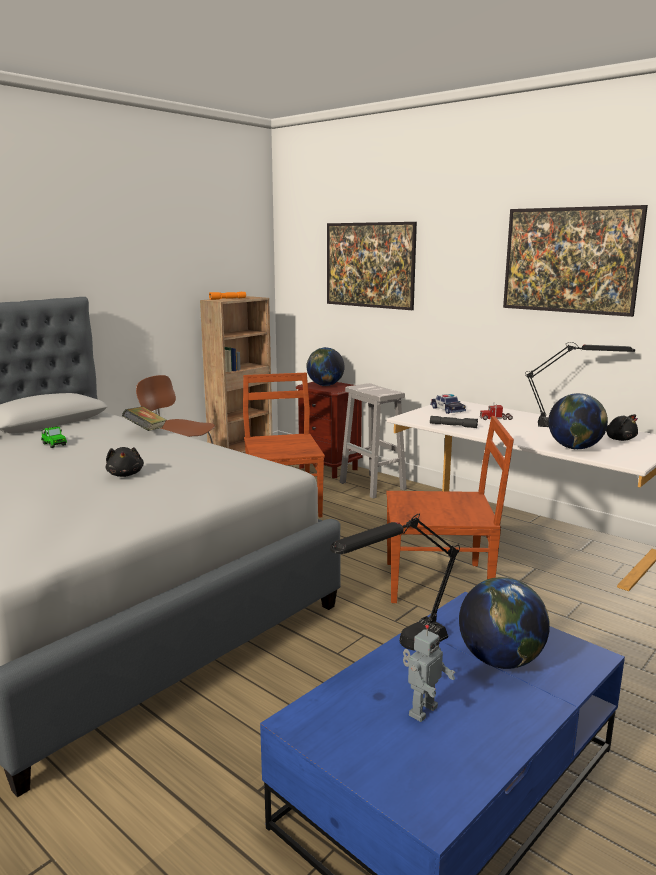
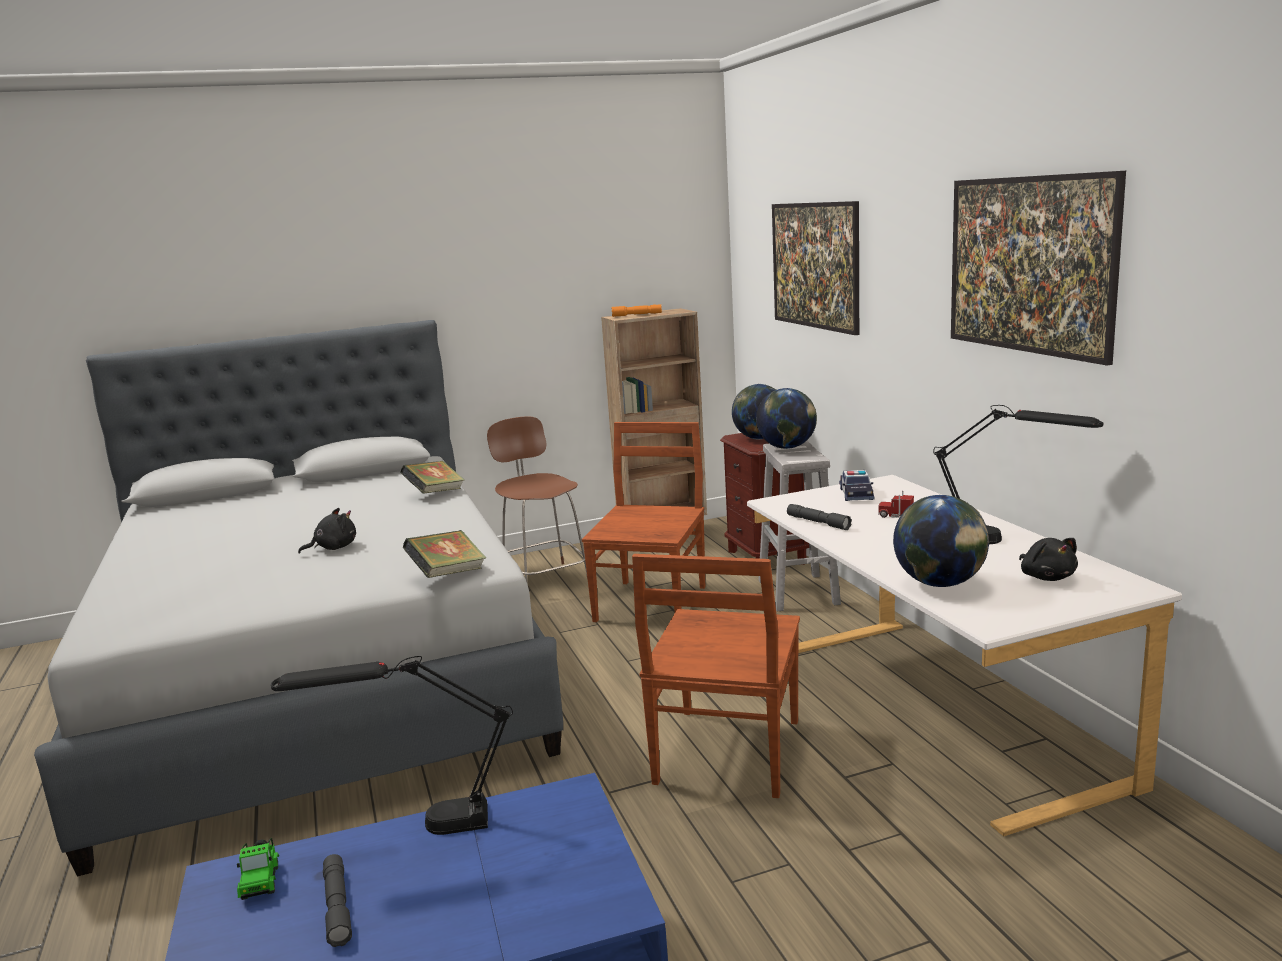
camera: 30 degrees right, 0 degrees up
(53, 444) = (329, 500): toy car -> toy car (260, 880)
(125, 474) = (333, 548): black plush toy -> black plush toy turned 135 degrees counterclockwise
(261, 479) = (447, 574): none -> book
(421, 710) = (337, 907): toy robot -> grey flashlight
(440, 583) = (726, 754): brown chair -> brown chair turned 75 degrees clockwise
(500, 661) = (502, 876): globe -> globe (787, 448)

